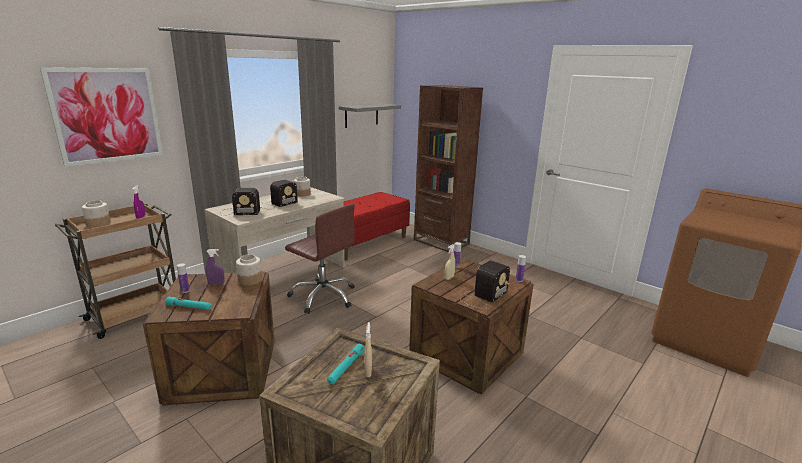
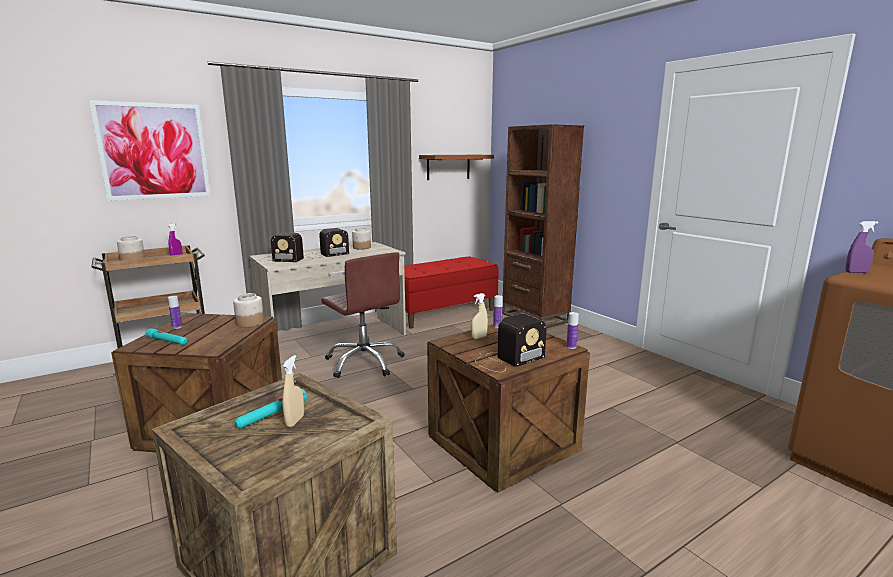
camera: 15 degrees right, 5 degrees down
(216, 283) = (213, 323): purple spray bottle -> purple spray bottle (856, 272)
(361, 115) = (448, 167): grey shelf -> brown shelf

